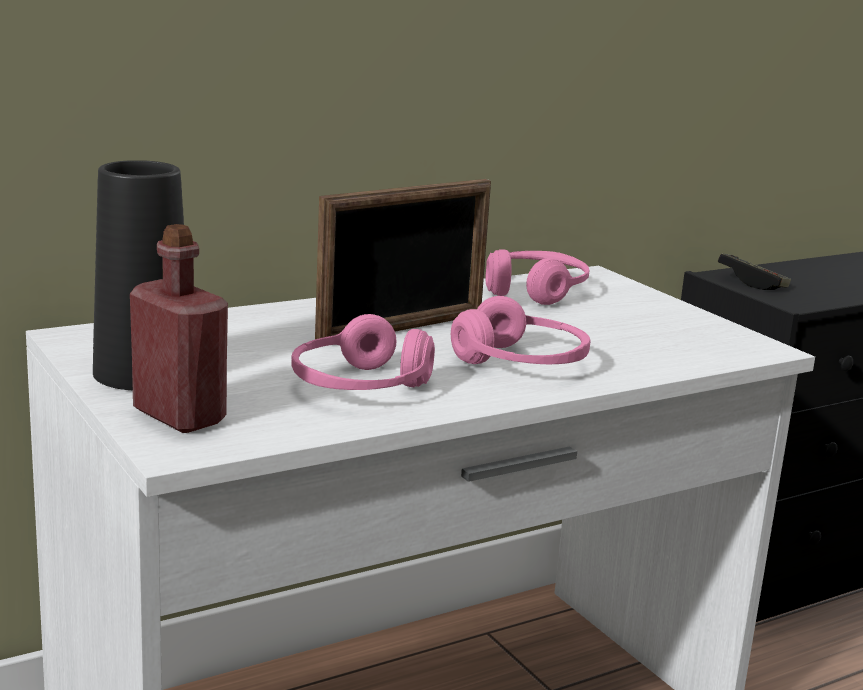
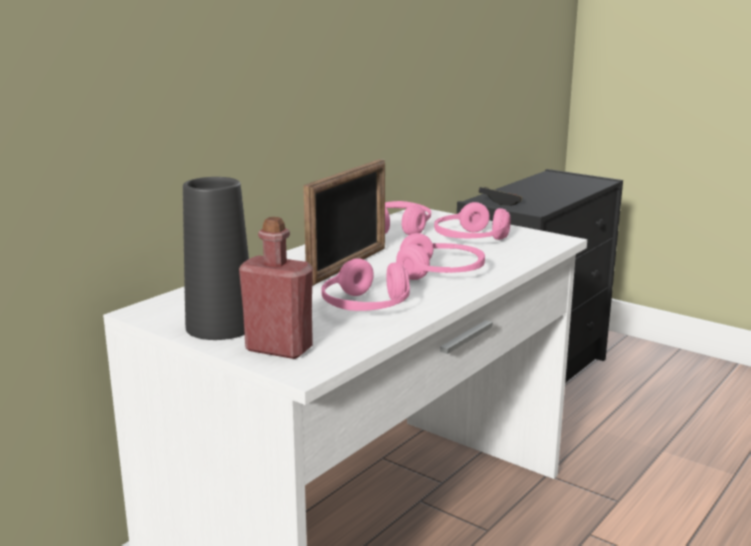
camera: 20 degrees left, 0 degrees up
(624, 325) = (470, 239): none -> pink headphones

